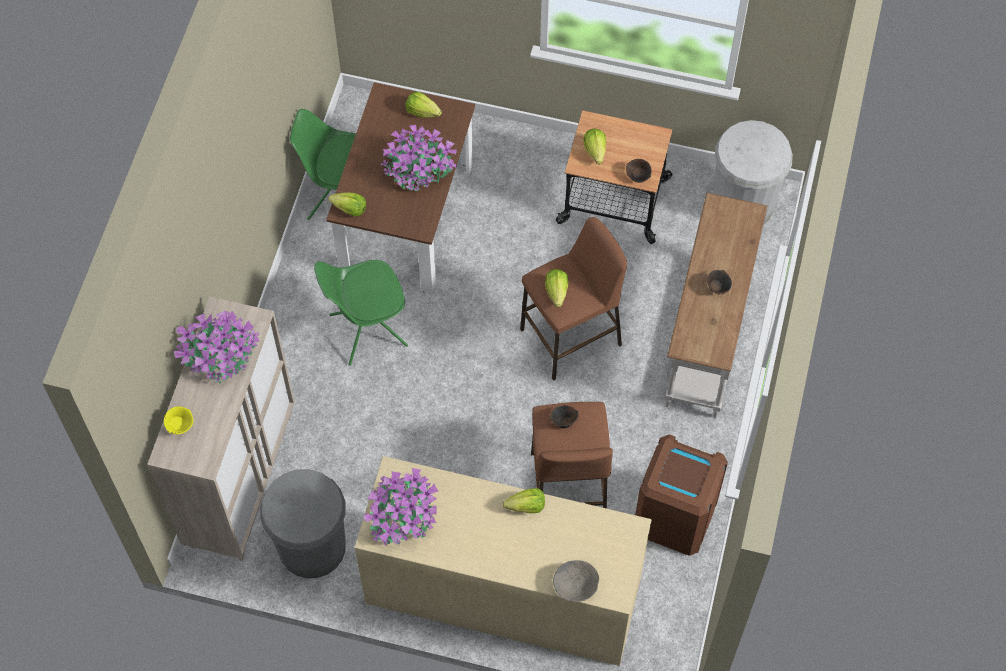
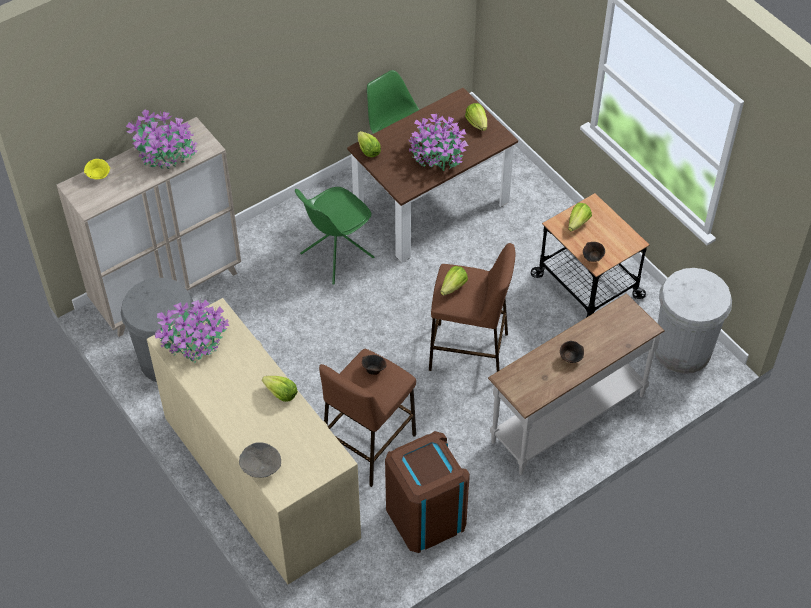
camera: 40 degrees right, 10 degrees down
(366, 330) = (336, 256): green chair -> green chair turned 60 degrees counterclockwise

